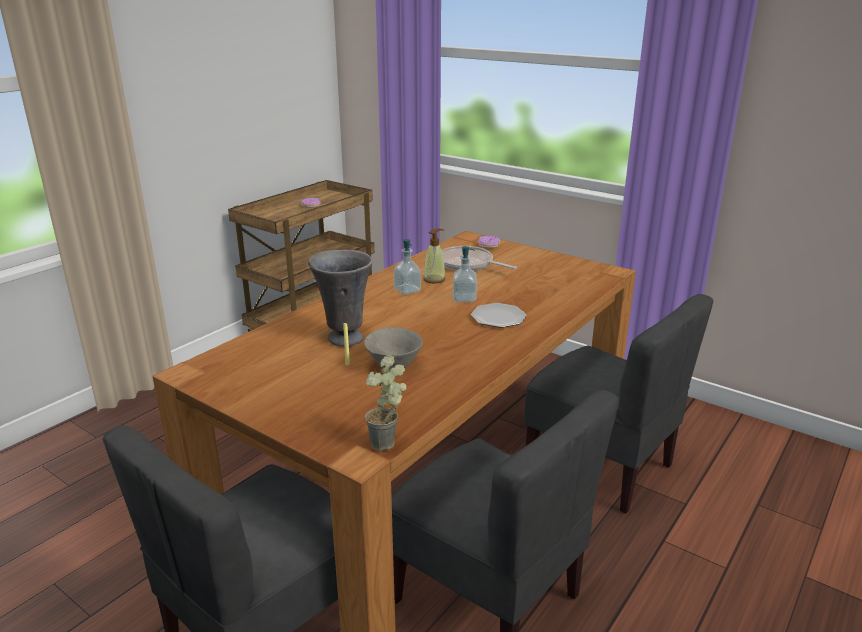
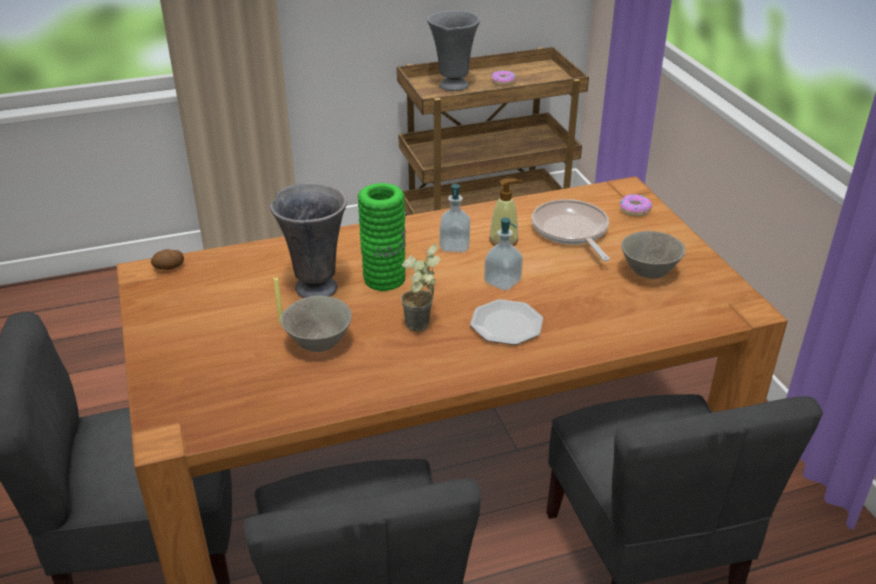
camera: 35 degrees right, 10 degrees up
(206, 363) = (169, 267): none -> potato
(278, 214) = (452, 86): none -> grey vase
(386, 319) = (384, 279): none -> green vase
(389, 446) = (201, 439): potted plant -> potted plant (421, 329)
(539, 271) = (648, 273): none -> grey bowl

